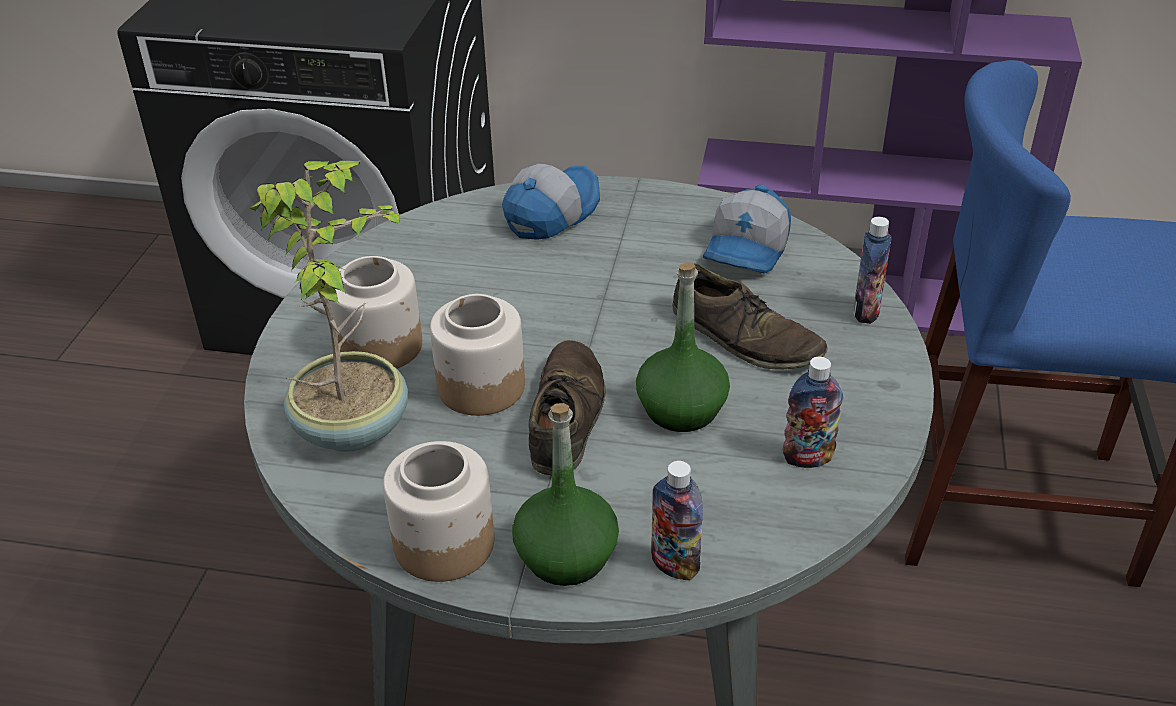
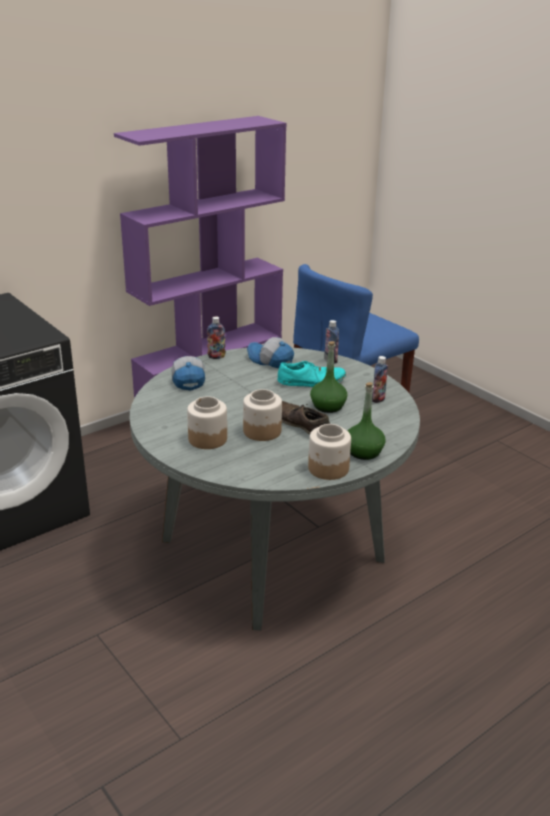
camera: 50 degrees left, 10 degrees down
(354, 426) = (244, 461): potted plant -> none
(674, 565) = (391, 437): bottle -> bottle (216, 356)
(745, 337) = (311, 381): brown shoe -> turquoise shoe
(748, 250) = (270, 360): cap -> cap turned 150 degrees clockwise

